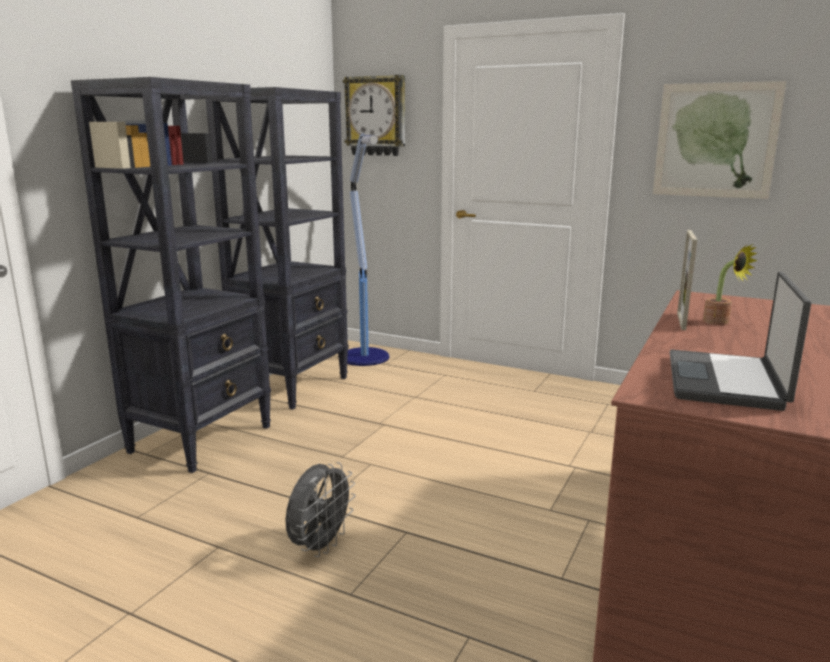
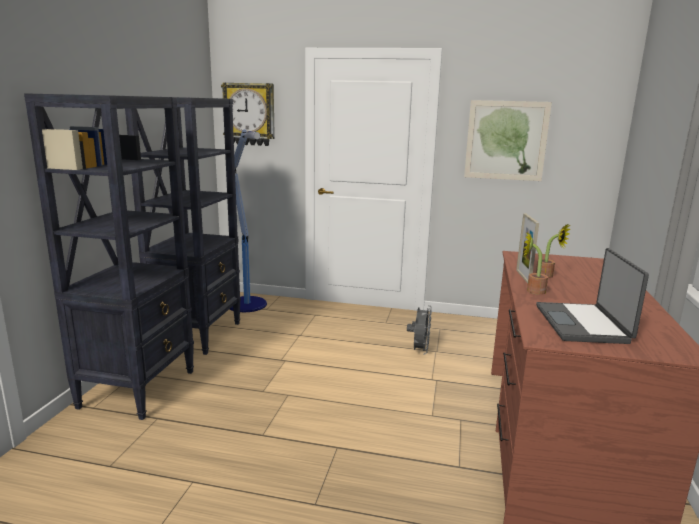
camera: 15 degrees left, 0 degrees up
(320, 546) = (276, 468): grey fan -> grey fan (419, 350)
(680, 338) = (532, 290): none -> potted plant

